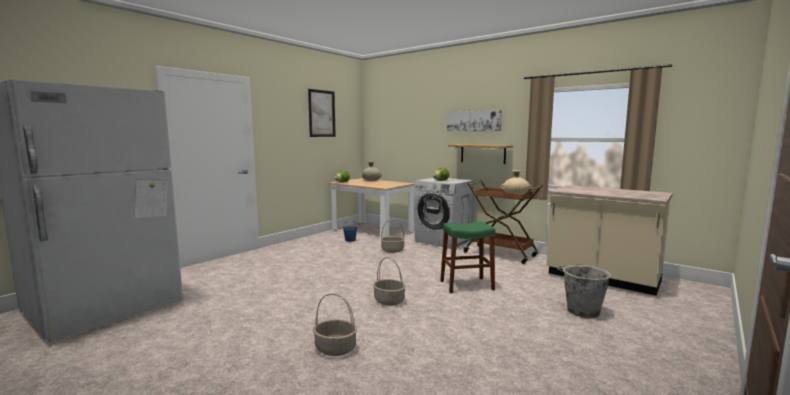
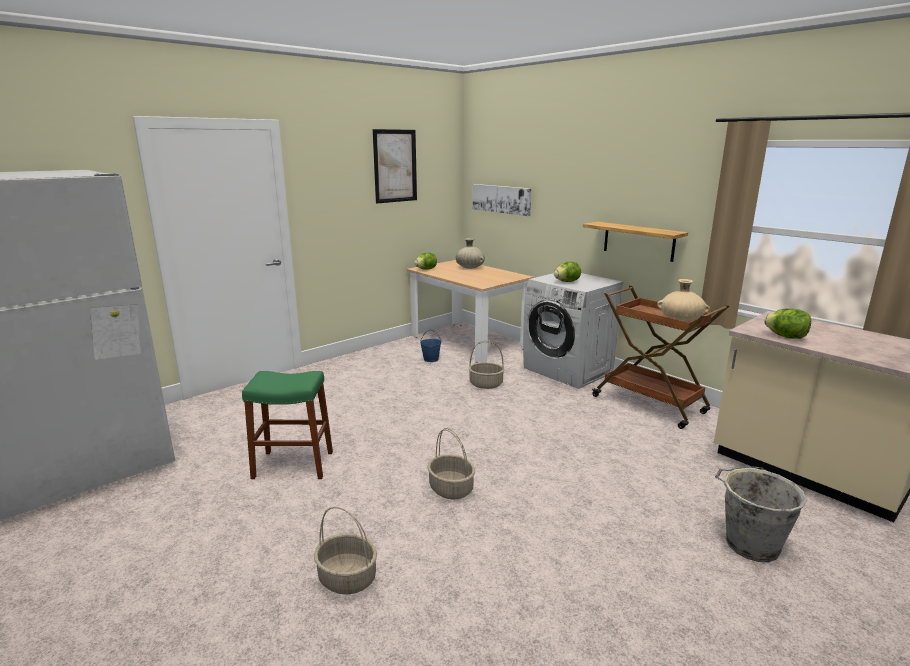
camera: 10 degrees right, 10 degrees up
(466, 285) = (577, 467): green stool -> green stool (293, 465)
(473, 121) = (627, 186): picture -> picture (501, 199)
(581, 192) = (786, 337): none -> lettuce

